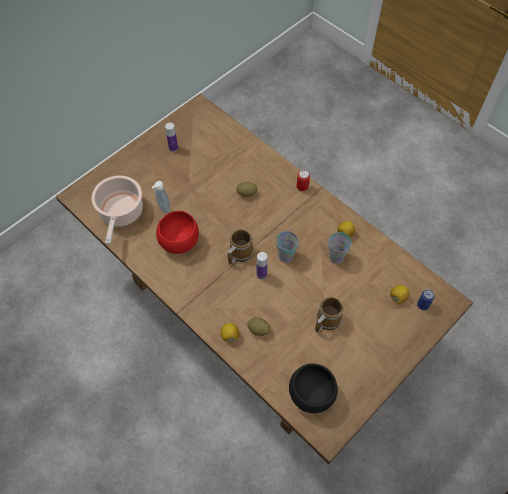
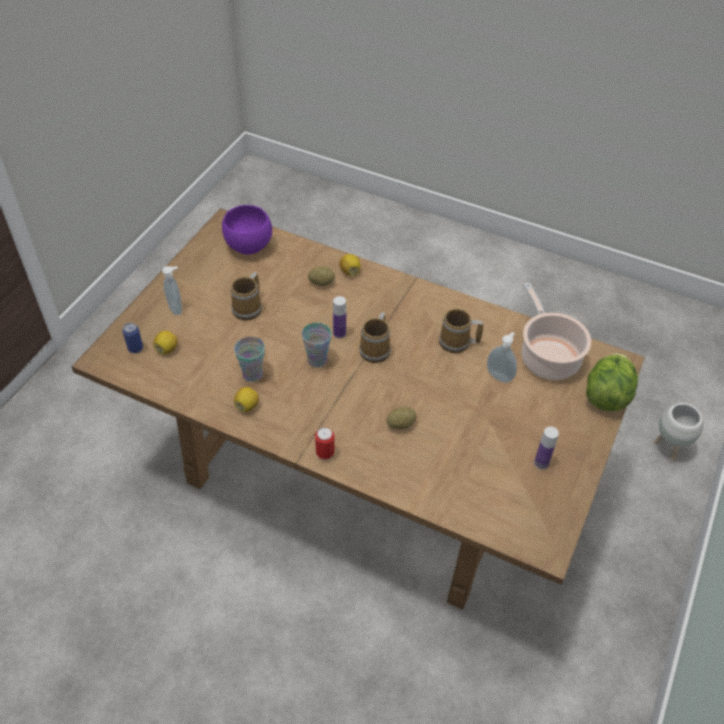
camera: 160 degrees right, 10 degrees down
(30, 267) = (669, 448): none -> white planter
(103, 176) = (606, 396): none -> lettuce
(178, 242) = (456, 343): red bowl -> mug
(312, 394) = (248, 247): black bowl -> purple bowl
(386, 337) = (177, 308): none -> soap dispenser

